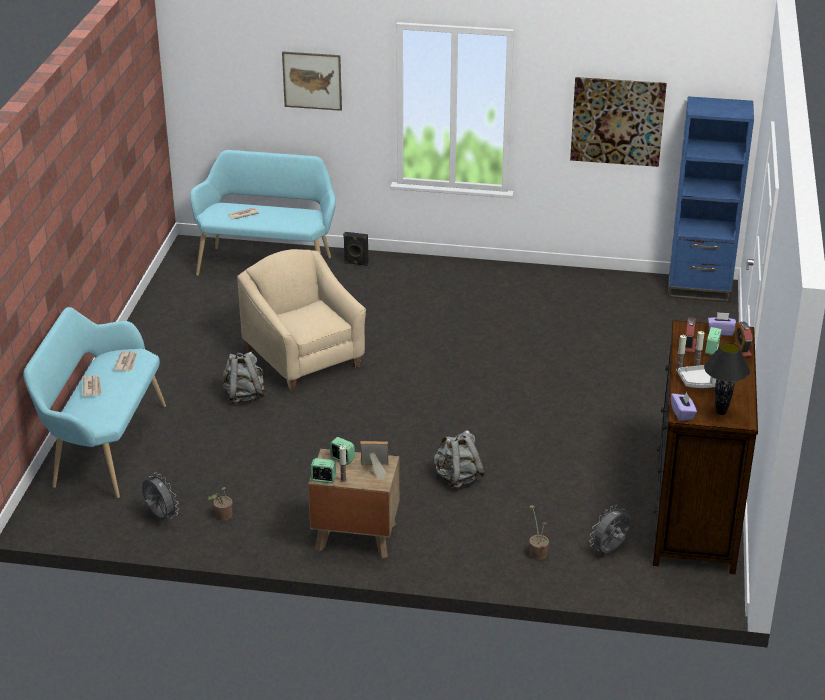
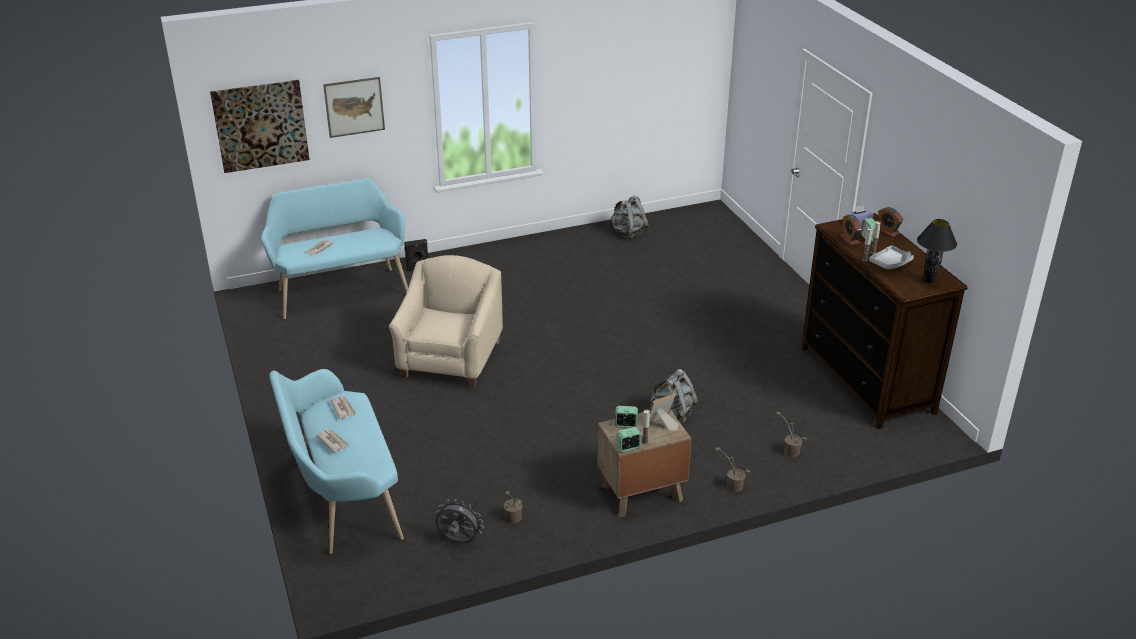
camera: 30 degrees left, 0 degrees up
(244, 396) = (430, 408): grey backpack -> grey backpack (628, 233)
(304, 358) = (450, 359): beige armchair -> beige armchair turned 75 degrees clockwise
(447, 562) = (732, 485): none -> potted plant
(610, 550) = (838, 429): grey fan -> none
(617, 121) = (623, 86): picture -> picture (261, 126)
(682, 414) = (905, 290): purple tissue box -> none
(699, 289) = (700, 213): blue bookcase -> none

